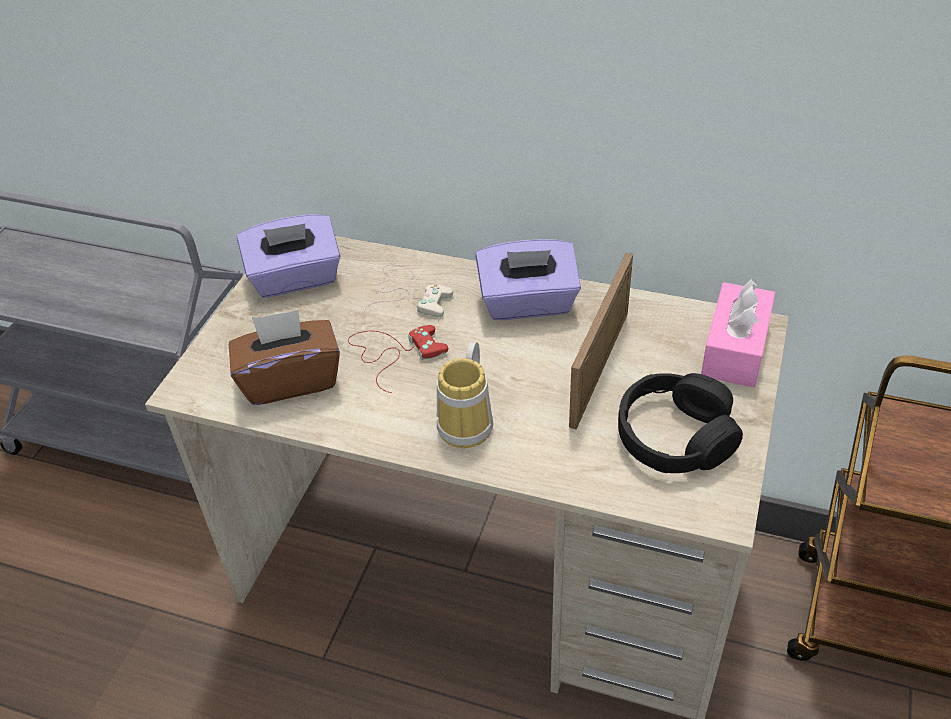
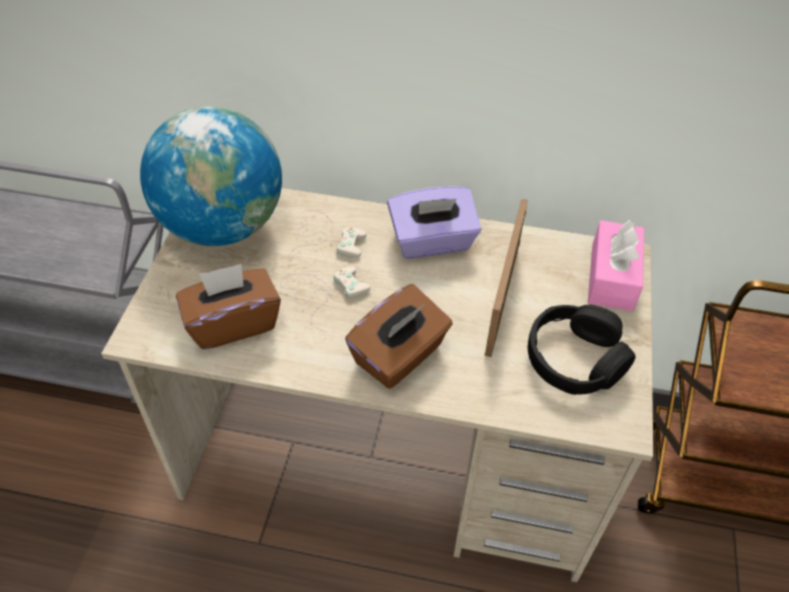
camera: 10 degrees left, 5 degrees up
(295, 279) = (223, 226): purple tissue box -> globe
(394, 353) = (322, 293): red game controller -> white game controller
(470, 423) = (399, 356): mug -> brown tissue box

